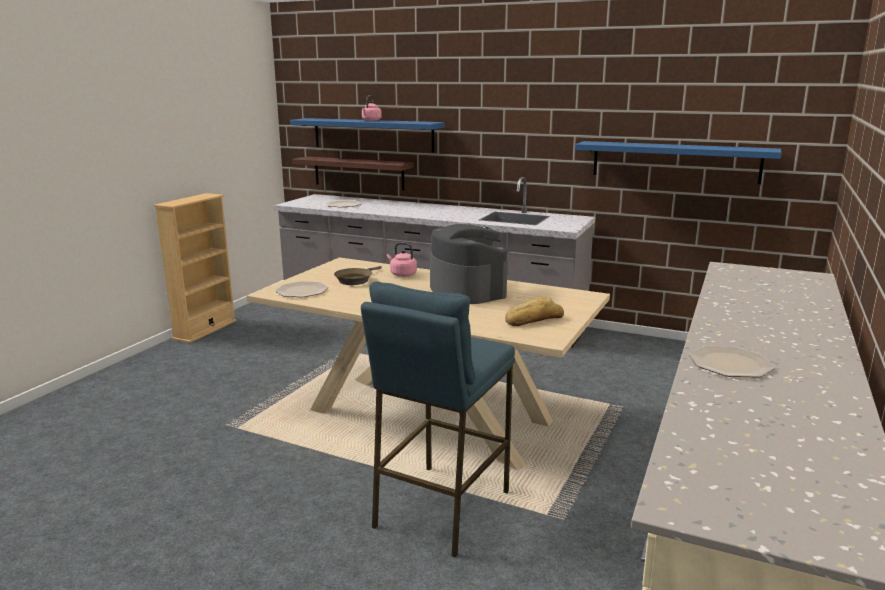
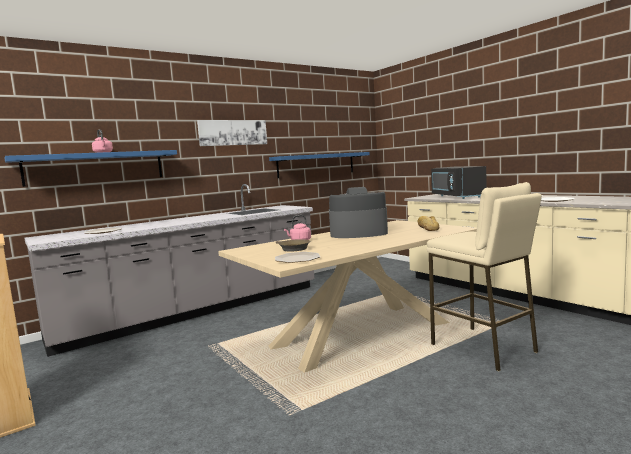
camera: 60 degrees left, 10 degrees down
(358, 173) = (82, 206): shelf -> none
(440, 509) = (483, 348): blue stool -> beige stool
(530, 101) = (233, 132): none -> picture
(757, 289) = (456, 197): none -> black microwave

